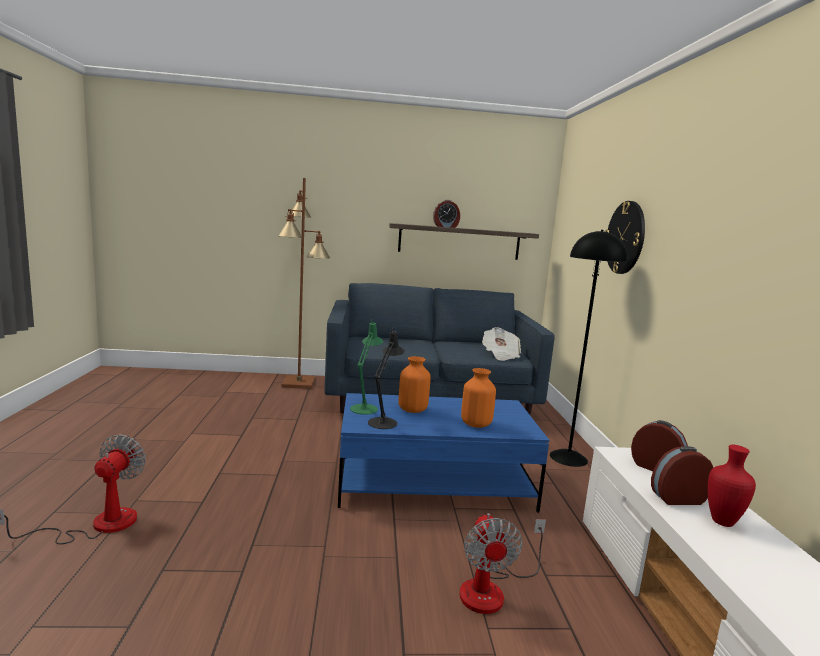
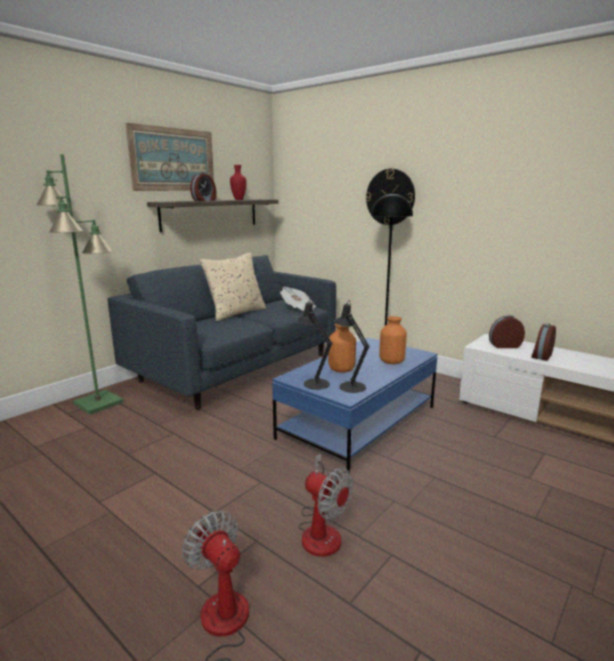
camera: 45 degrees left, 5 degrees up
(299, 383) = (98, 402): brown floor lamp -> green floor lamp
(365, 407) = (314, 382): green table lamp -> black table lamp
(424, 186) = (173, 159): none -> picture
(438, 341) = (236, 313): none -> beige pillow
(492, 589) = (495, 459): fan -> fan (321, 530)
(723, 522) = (571, 358): red vase -> red vase (239, 200)

